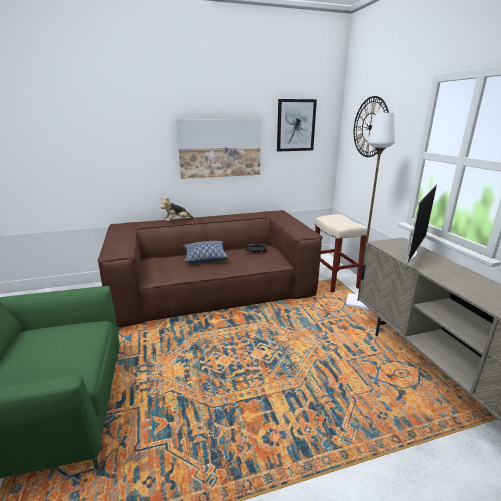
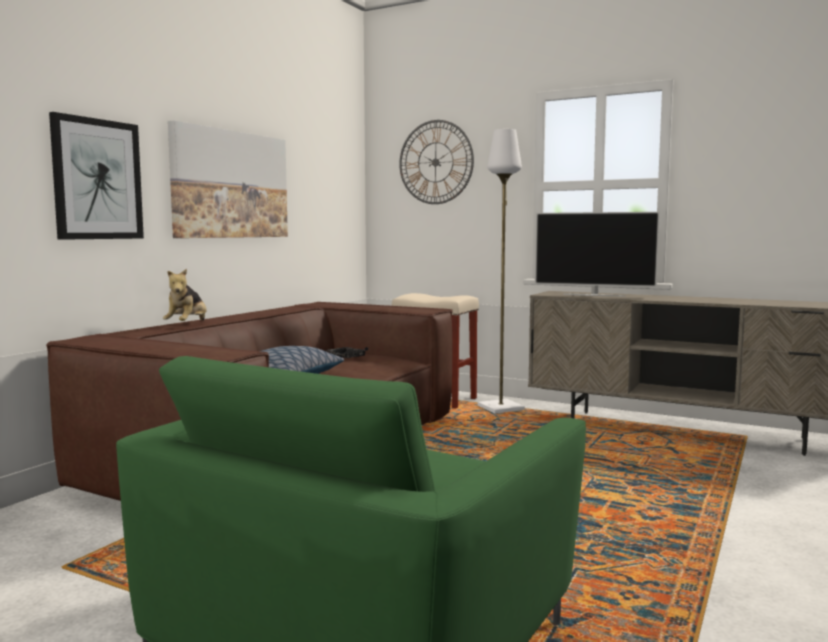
camera: 45 degrees left, 15 degrees down
(295, 125) = (320, 158): picture -> picture (97, 179)
(411, 254) = (594, 295): television -> television turned 120 degrees clockwise

